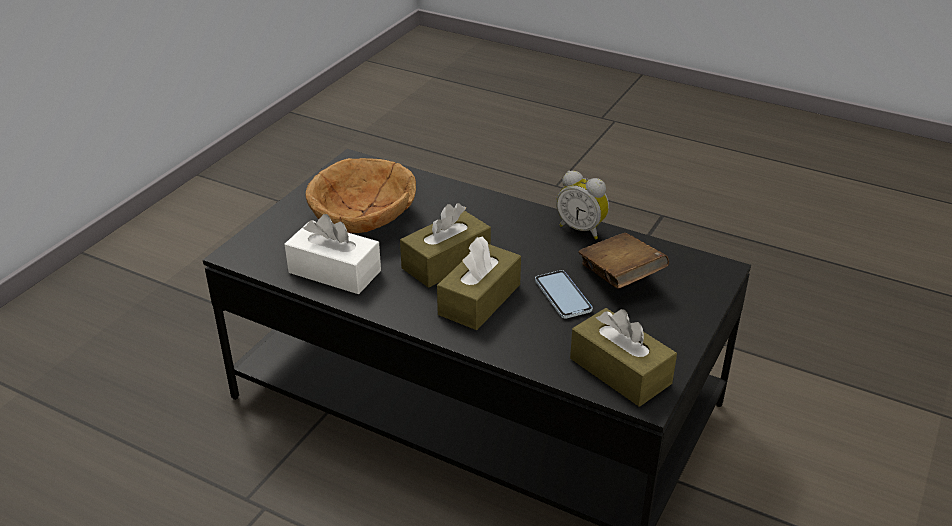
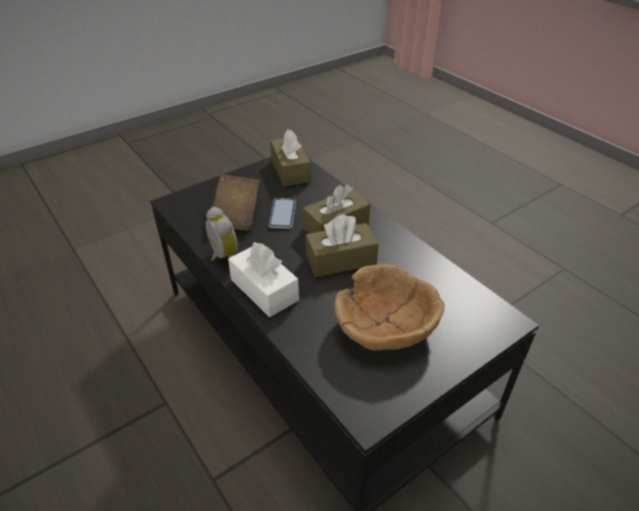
camera: 155 degrees left, 5 degrees up
(334, 272) = (427, 277): white tissue box -> white tissue box (264, 290)

